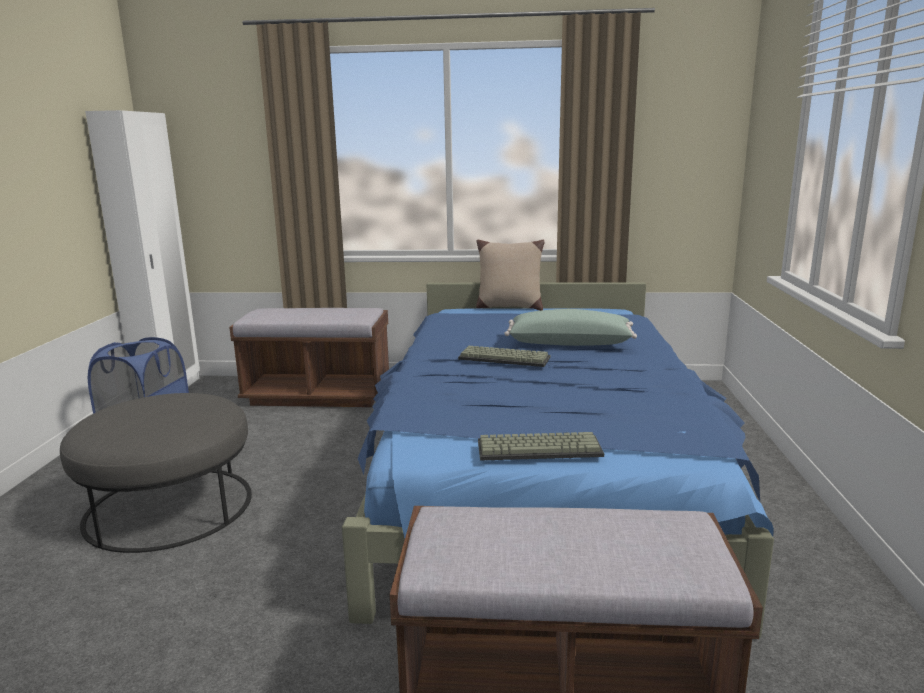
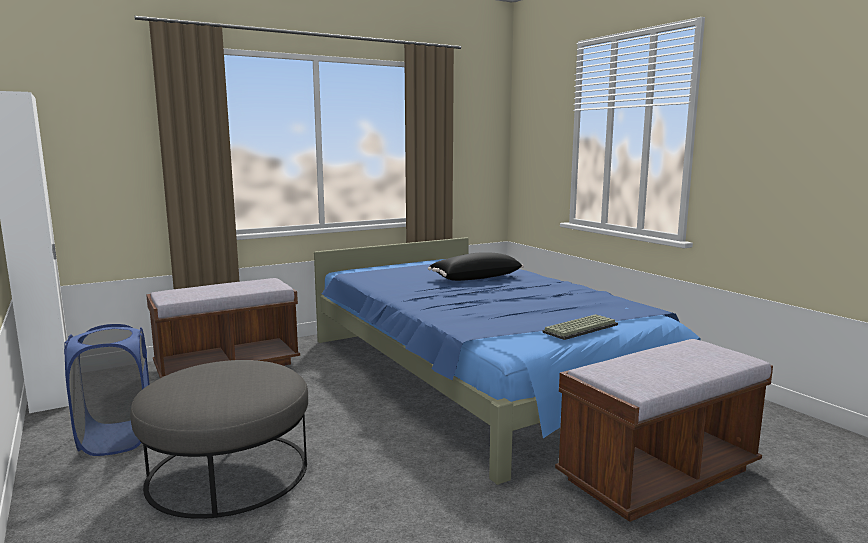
camera: 35 degrees left, 5 degrees down
(505, 358) = (460, 290): keyboard -> none
(509, 307) = (380, 265): beige pillow -> none
(569, 343) = (475, 278): green pillow -> black pillow

